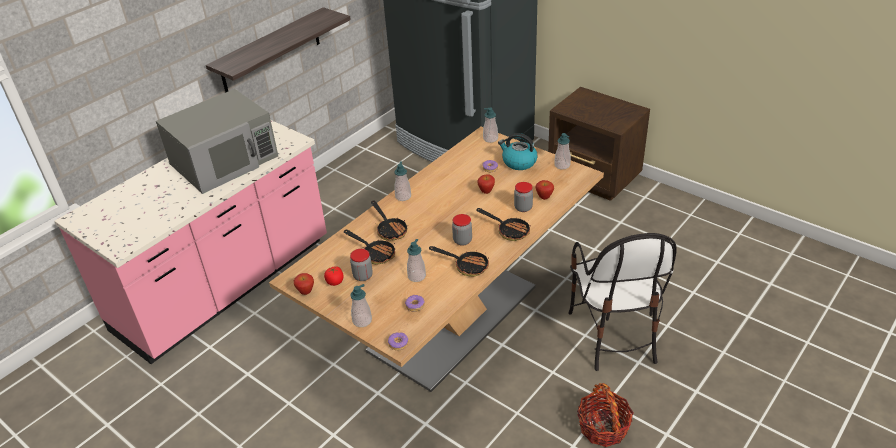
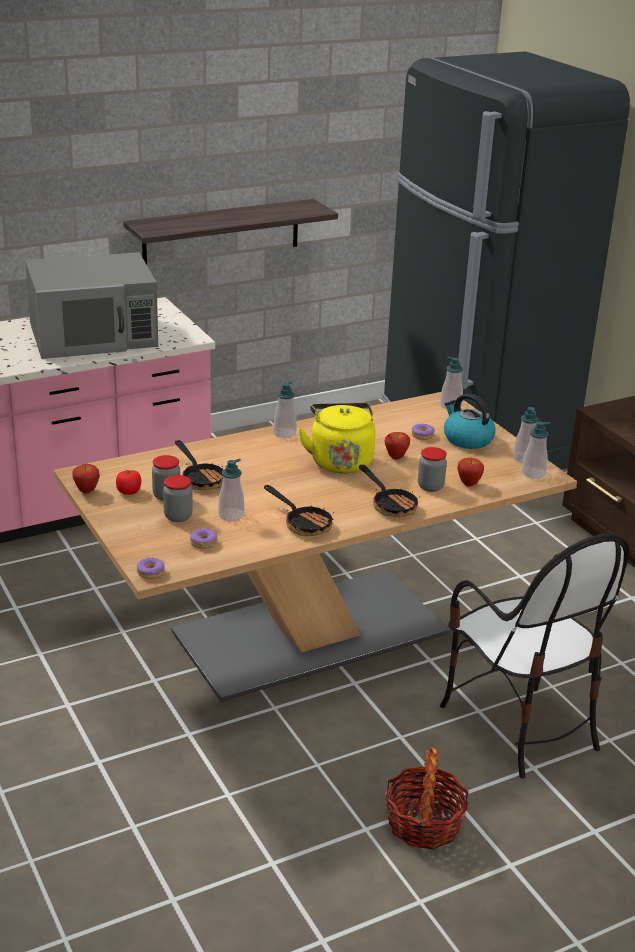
camera: 20 degrees right, 10 degrees down
(362, 321) = (127, 538): soap dispenser -> soap dispenser (533, 473)
(390, 229) = (239, 461): frying pan -> none
(454, 206) = (340, 460): none -> yellow kettle
(462, 241) = (320, 497): jar -> jar (178, 516)
(613, 335) = (519, 724): chair -> chair turned 45 degrees counterclockwise

